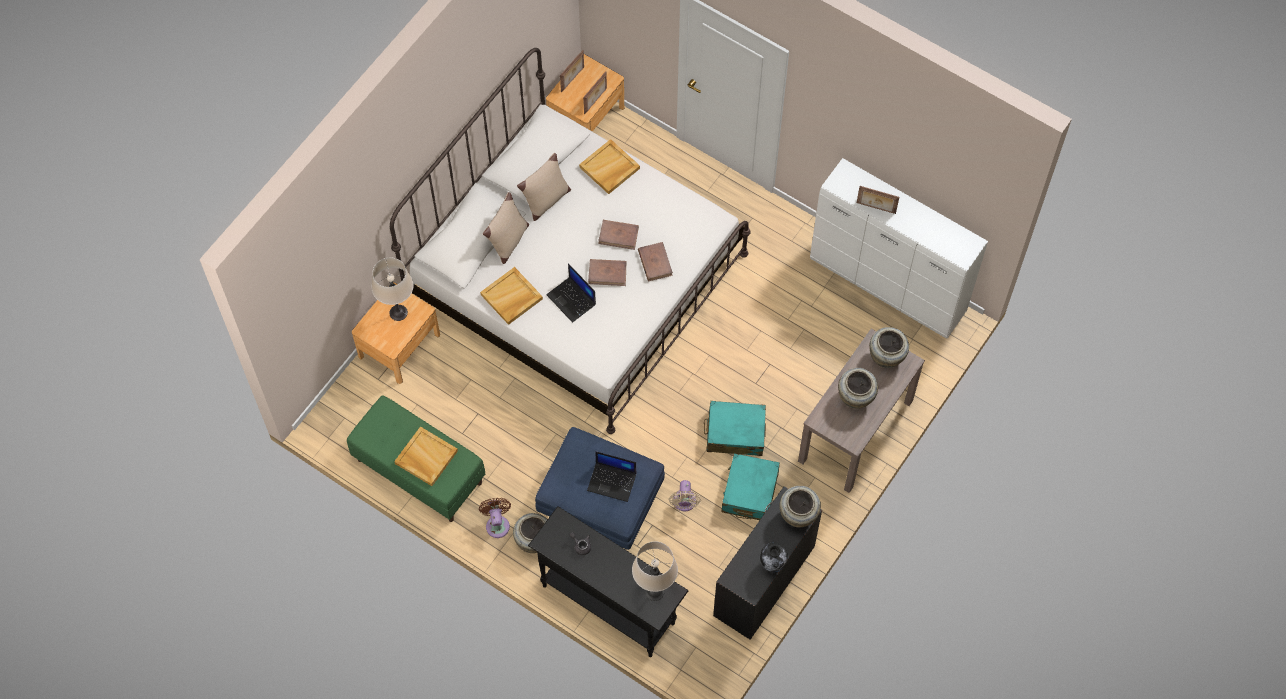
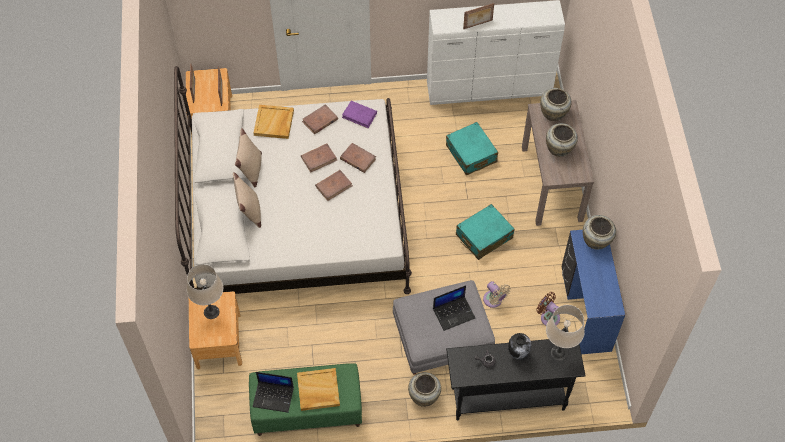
camera: 40 degrees left, 5 degrees down
(497, 524) = (390, 404): brown fan -> brown fan (548, 317)
(511, 297) = (285, 244): beige tray -> none
(572, 300) = (326, 218): laptop -> laptop (274, 396)
(602, 501) = (443, 338): blue ottoman -> grey ottoman
(655, 197) = (320, 120): none -> brown book
(698, 219) = (359, 115): none -> purple book
(750, 492) = (526, 264): turquoise suitcase -> turquoise suitcase (471, 154)
(763, 580) = (584, 310): black desk -> blue desk
(773, 565) = (611, 281): vase -> vase (518, 353)

